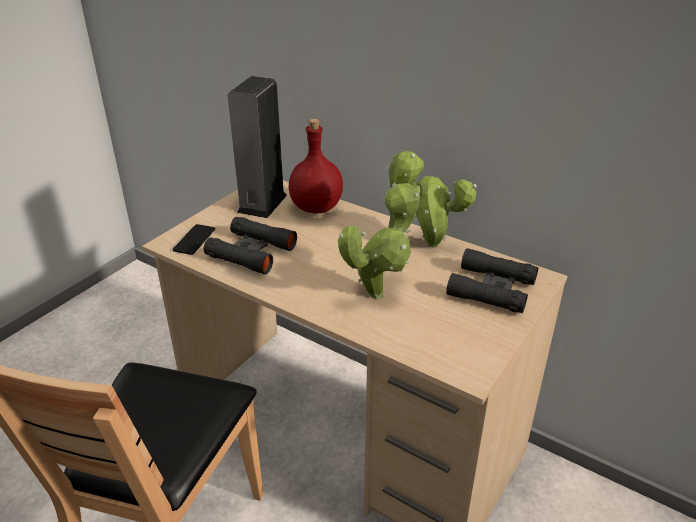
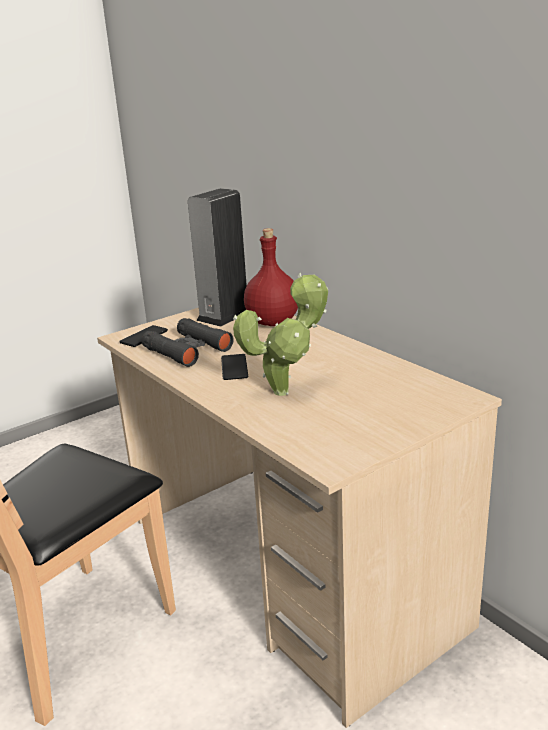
camera: 20 degrees right, 10 degrees down
(313, 269) = (234, 368): none -> phone
(427, 244) = (363, 358): potted plant -> none
(491, 288) = (405, 400): black binoculars -> none

